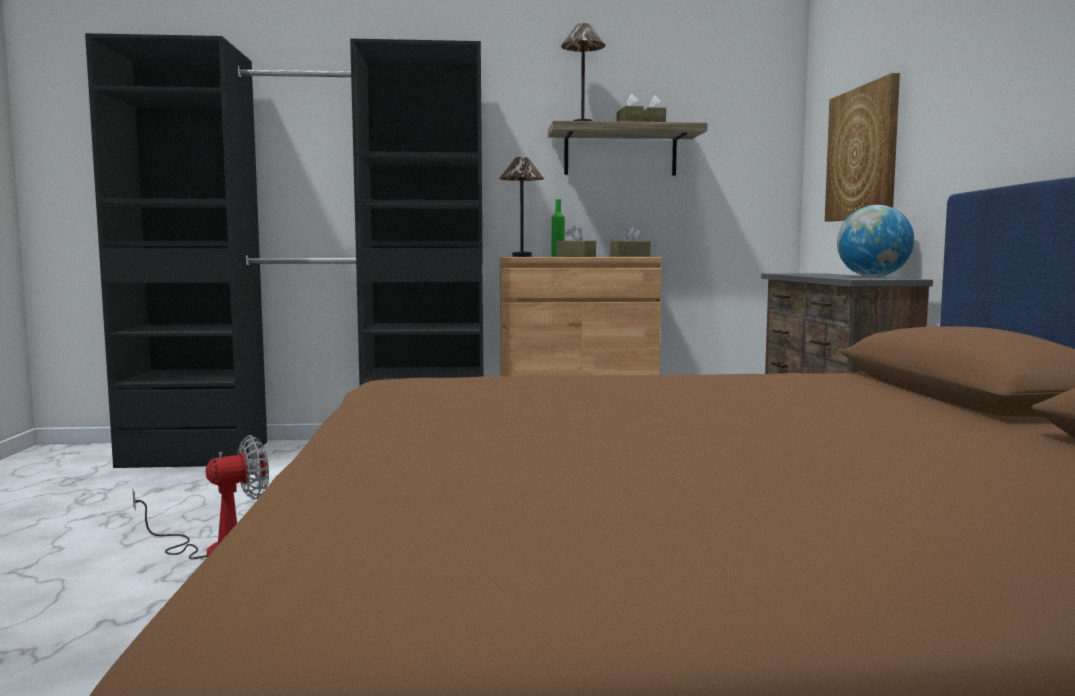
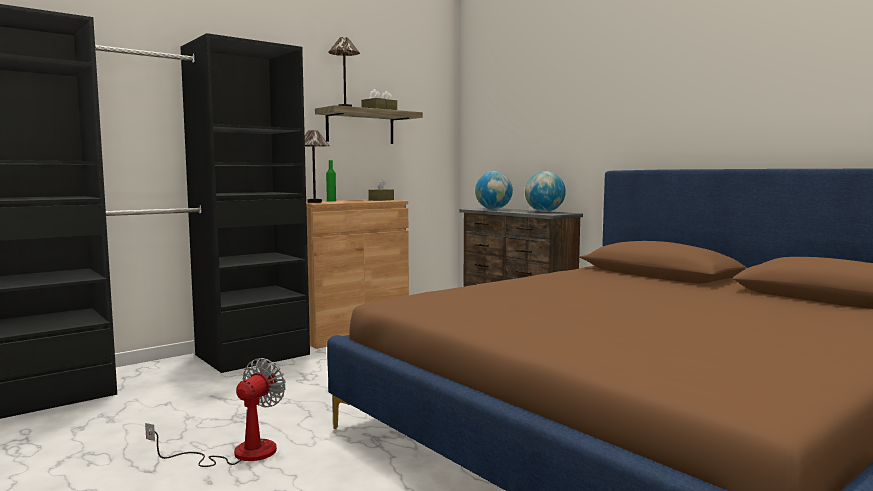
camera: 35 degrees left, 0 degrees up
(576, 256) = (352, 201): brown tissue box -> none
(812, 274) = (493, 209): none -> globe
(863, 154) = (516, 138): picture -> none

